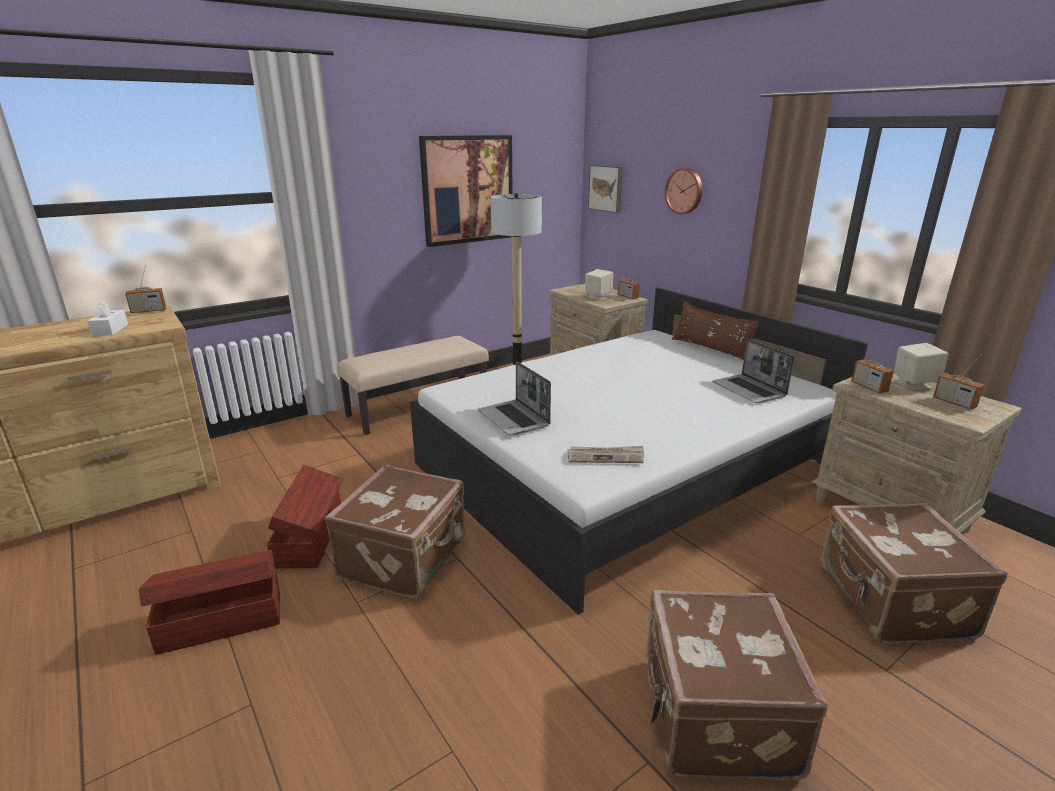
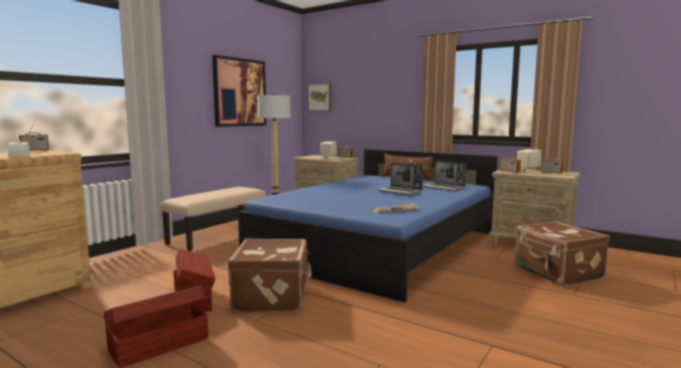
camera: 20 degrees left, 15 degrees down
(514, 419) = (325, 204): laptop -> laptop (400, 191)
(624, 466) = (378, 245): white bed -> blue bed
(684, 191) = (374, 92): wall clock -> none
(714, 715) = (510, 324): brown suitcase -> none

